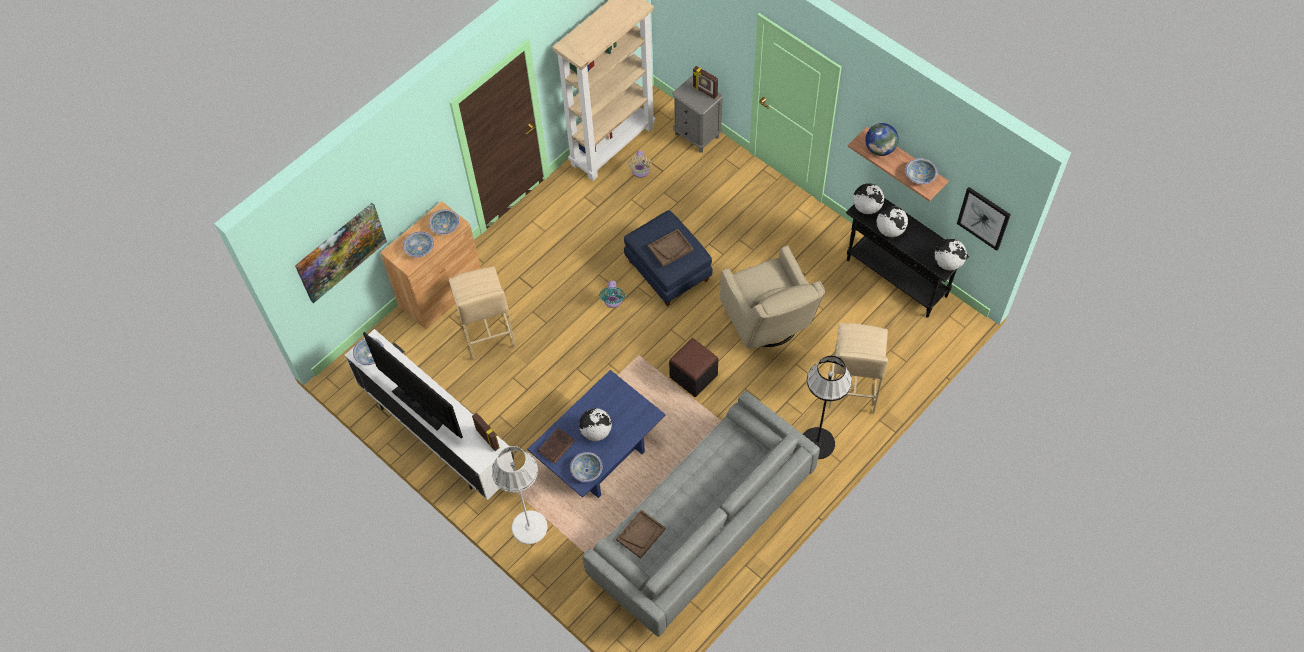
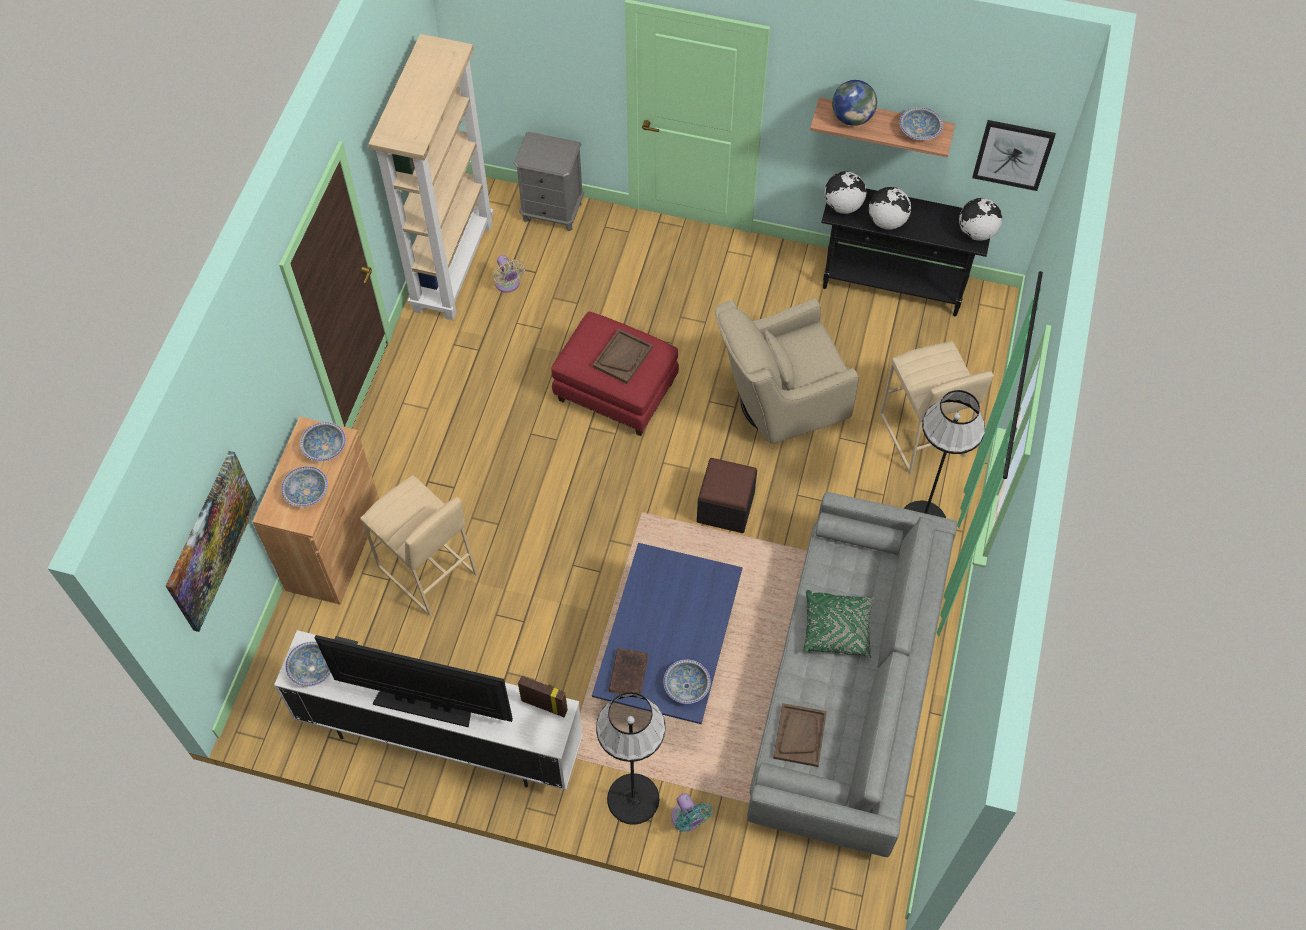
camera: 30 degrees left, 0 degrees up
(529, 527) = (633, 798): white floor lamp -> black floor lamp
(596, 431) = (668, 630): globe -> none
(613, 301) = (569, 460): turquoise fan -> turquoise fan (688, 820)
(669, 270) = (617, 391): blue ottoman -> red ottoman
(704, 91) = (555, 146): picture frame -> none
(705, 481) = (837, 628): none -> green pillow
(769, 323) = (778, 402): beige armchair -> beige armchair turned 120 degrees clockwise

